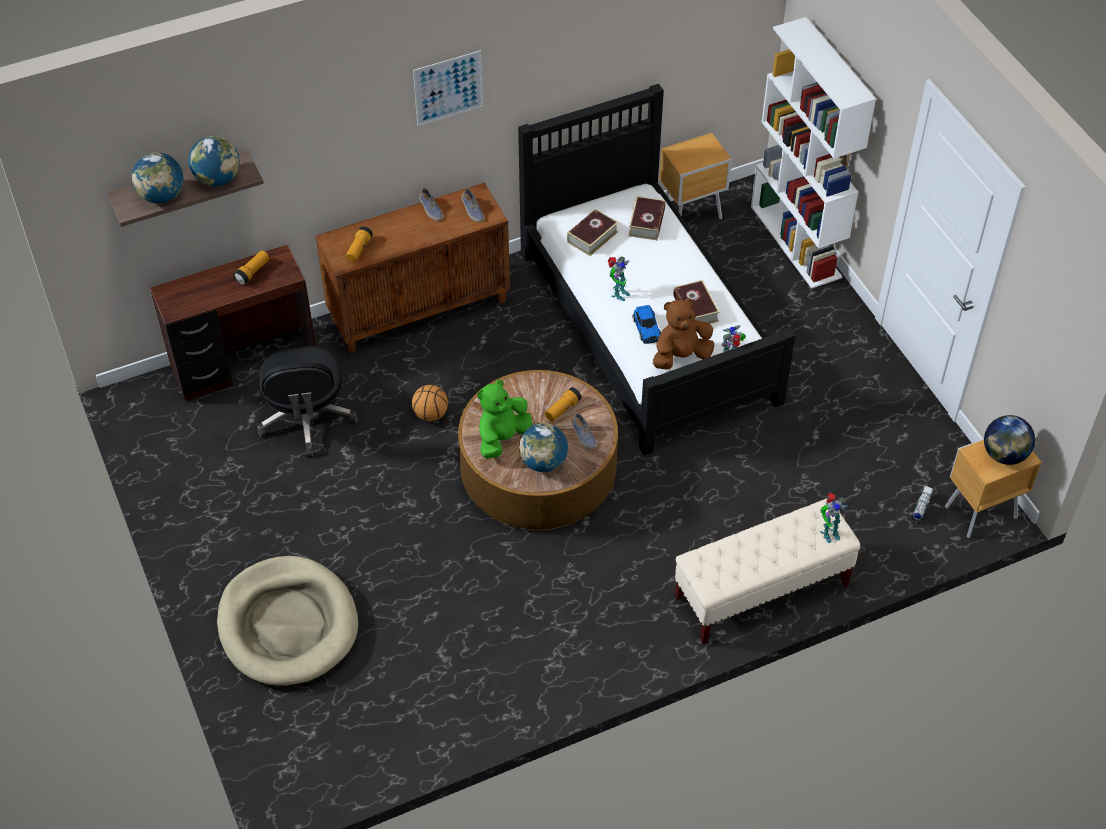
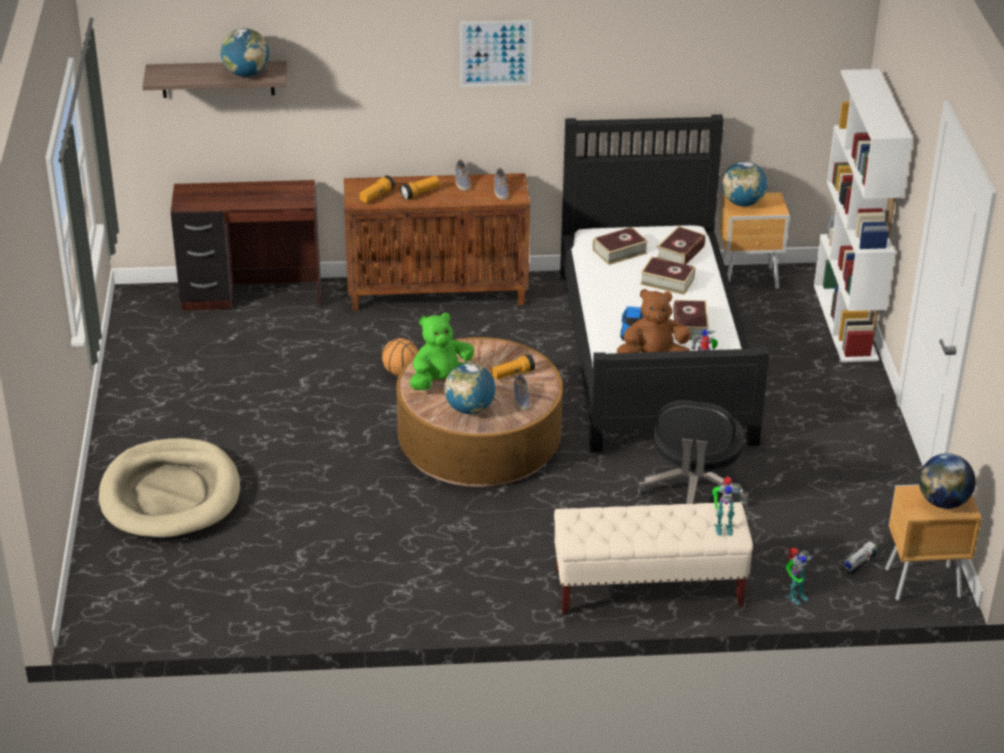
camera: 20 degrees right, 15 degrees down
(162, 196) = (190, 75): globe -> globe (742, 203)
(253, 272) = (271, 192): flashlight -> flashlight (420, 193)
(307, 419) = (283, 348): black office chair -> black office chair (693, 491)
(618, 294) = (619, 298): toy robot -> toy robot (795, 596)
(651, 261) = (667, 281): none -> book

